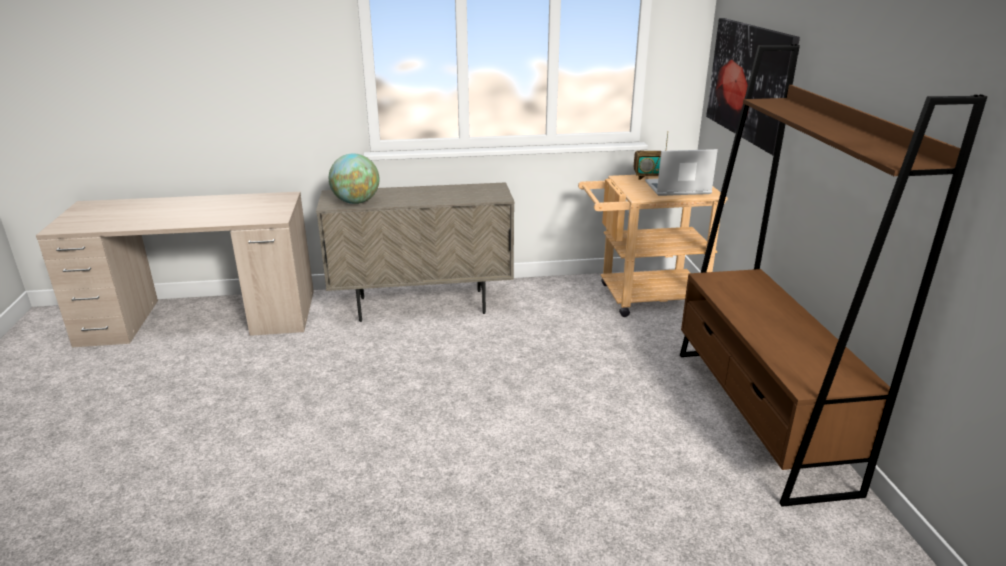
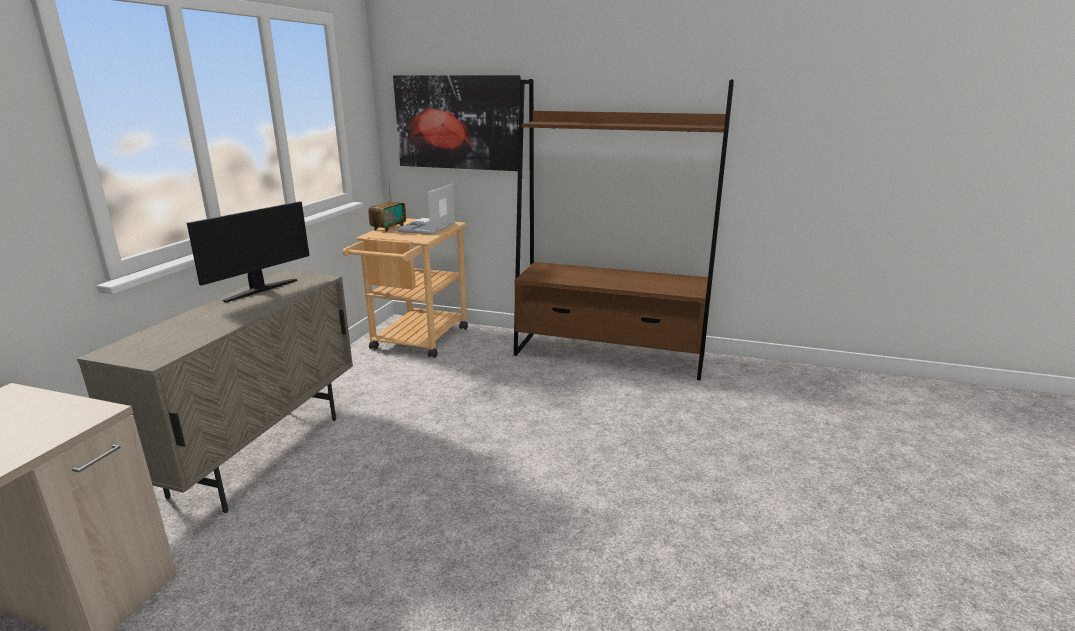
camera: 65 degrees left, 5 degrees down
(356, 202) = (181, 342): globe -> none
(458, 189) = (260, 290): none -> monitor

